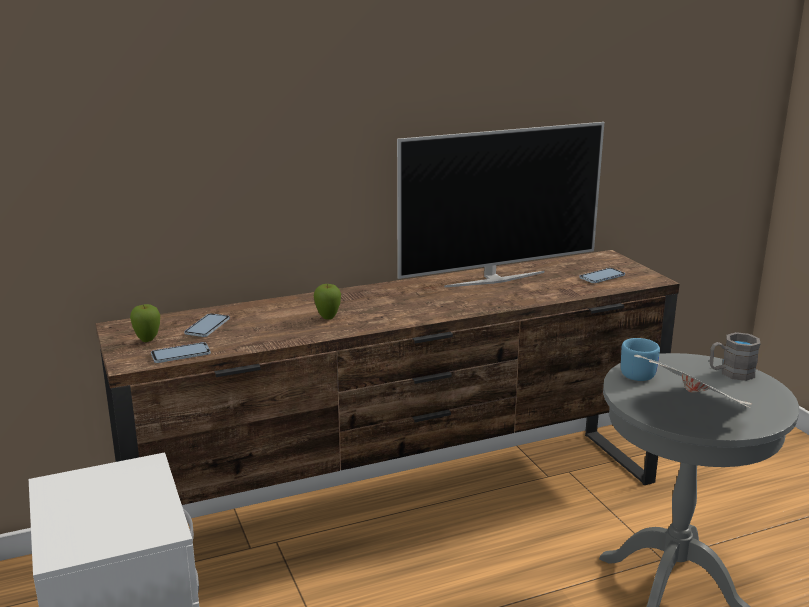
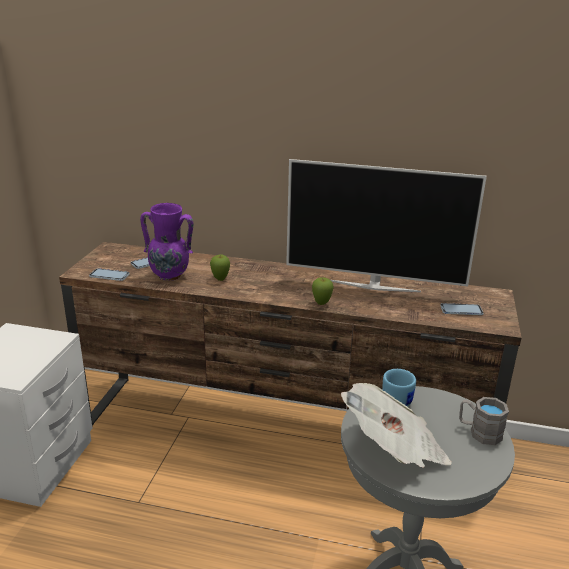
camera: 35 degrees right, 5 degrees up
(147, 340) = (108, 261): apple -> apple (321, 303)
(263, 333) = (170, 276): none -> purple vase

